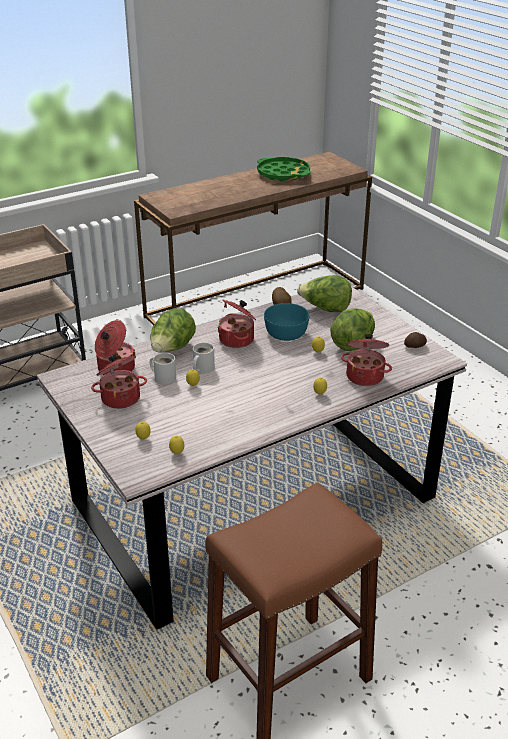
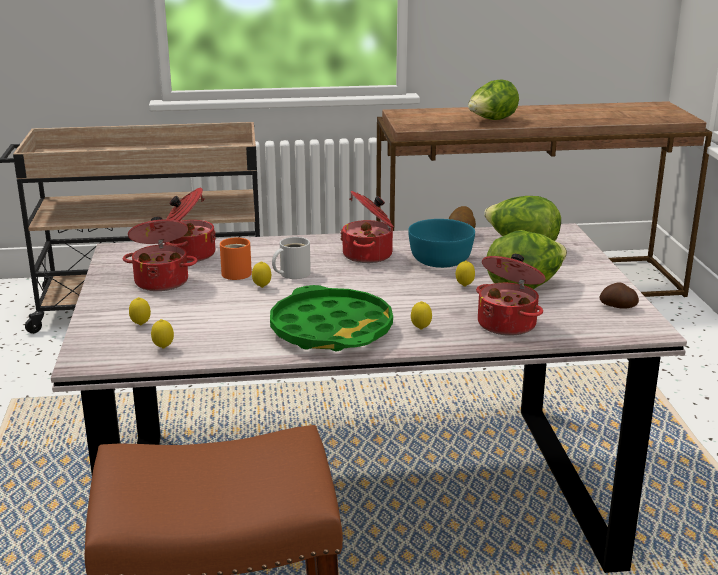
camera: 25 degrees right, 10 degrees down
(164, 377) = (236, 272): white mug -> orange mug
(172, 349) = (277, 249): lettuce -> lettuce (491, 120)
(283, 174) = (583, 112): green tray -> green tray (331, 330)

